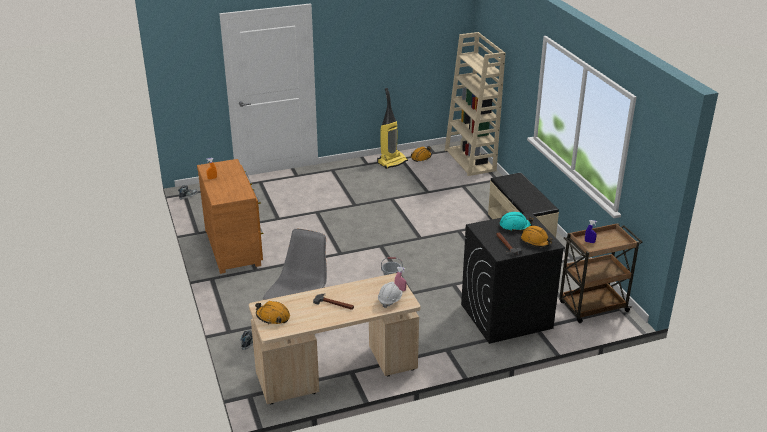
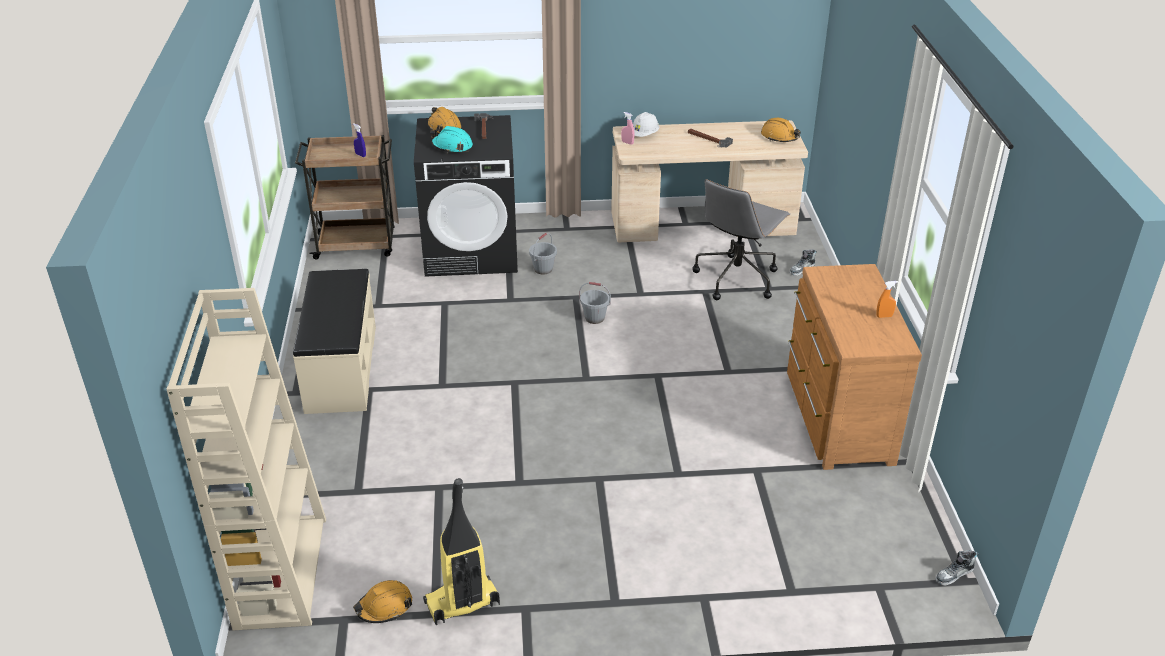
camera: 165 degrees left, 5 degrees up
(444, 310) = (543, 269): none -> grey bucket

